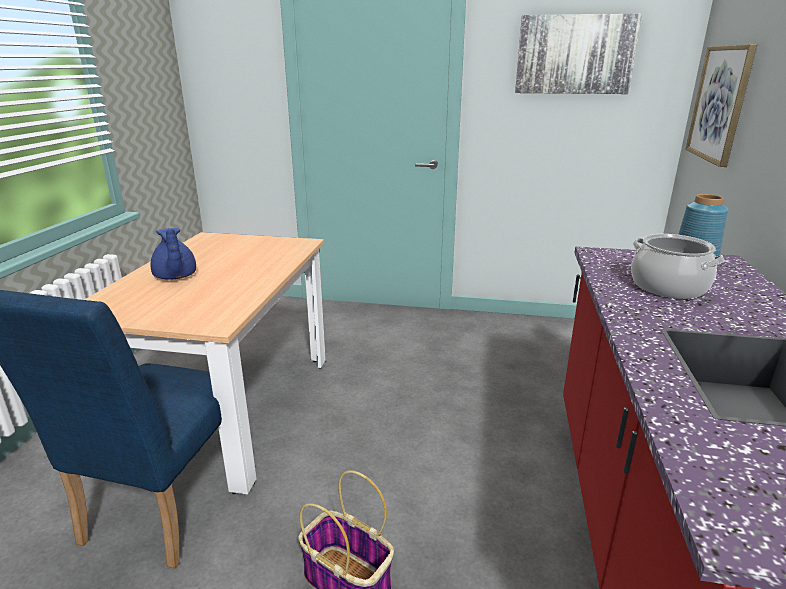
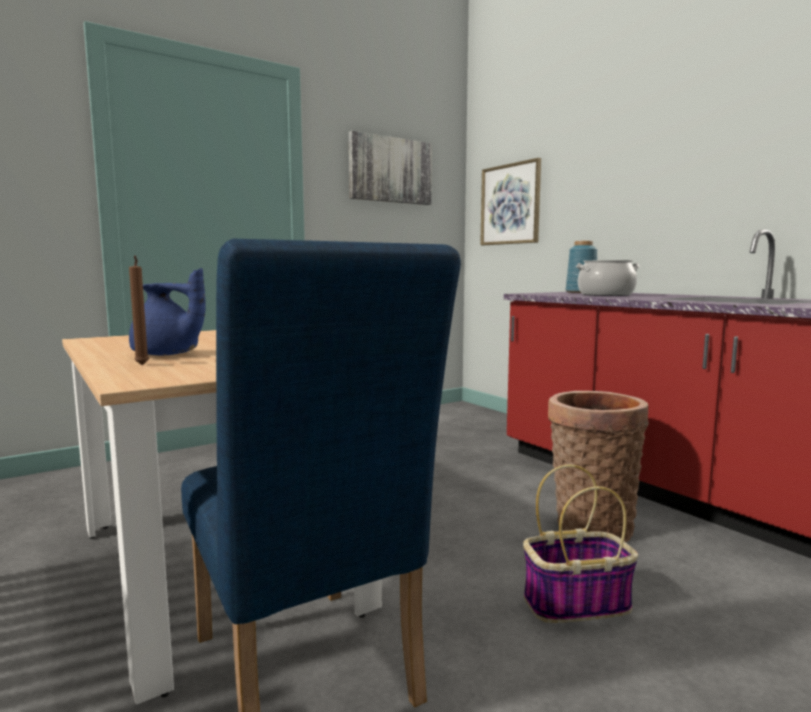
camera: 45 degrees left, 15 degrees down
(132, 289) = (142, 365): none -> brown candle
(491, 530) = (590, 525): none -> basket

